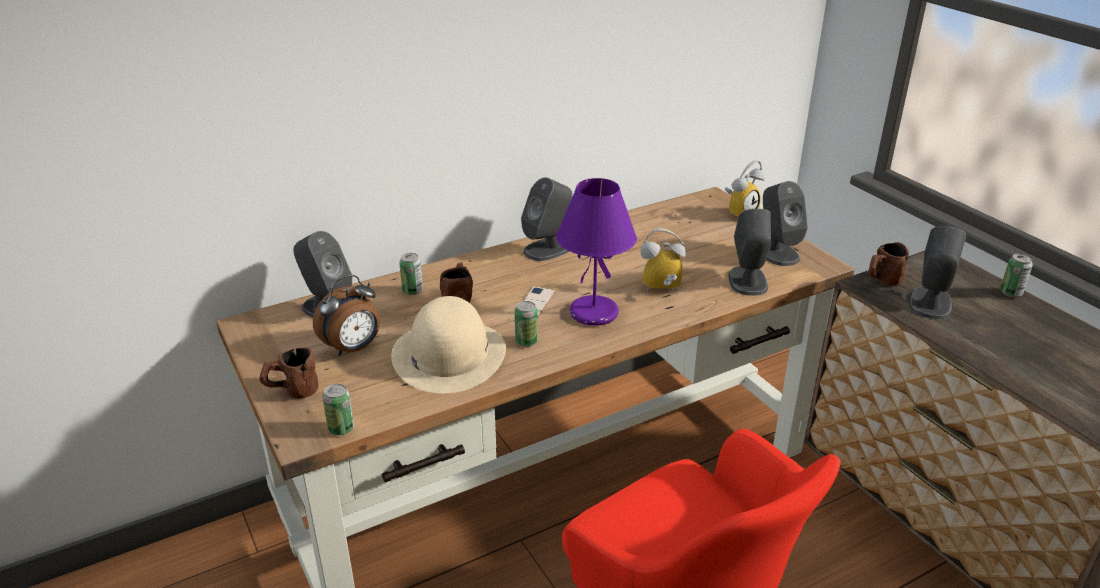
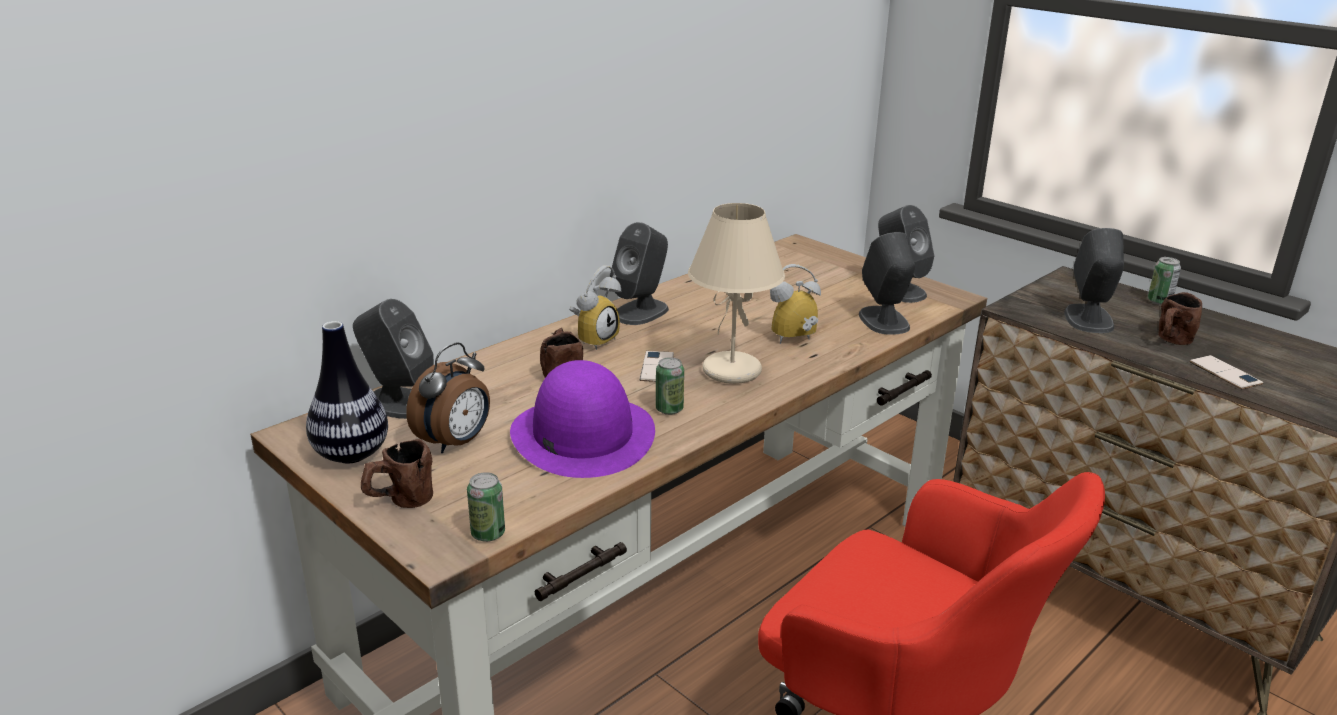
camera: 15 degrees left, 5 degrees down
(275, 348) = (351, 455): none -> vase
(412, 291) = (499, 372): can -> none
(449, 354) = (582, 434): beige hat -> purple hat
(593, 314) = (731, 371): purple table lamp -> beige table lamp
(740, 212) = (836, 256): alarm clock -> alarm clock (594, 339)
(881, 282) = (1028, 304): brown mug -> brown mug (1171, 341)
(1030, 375) = (1225, 373): none -> phone

